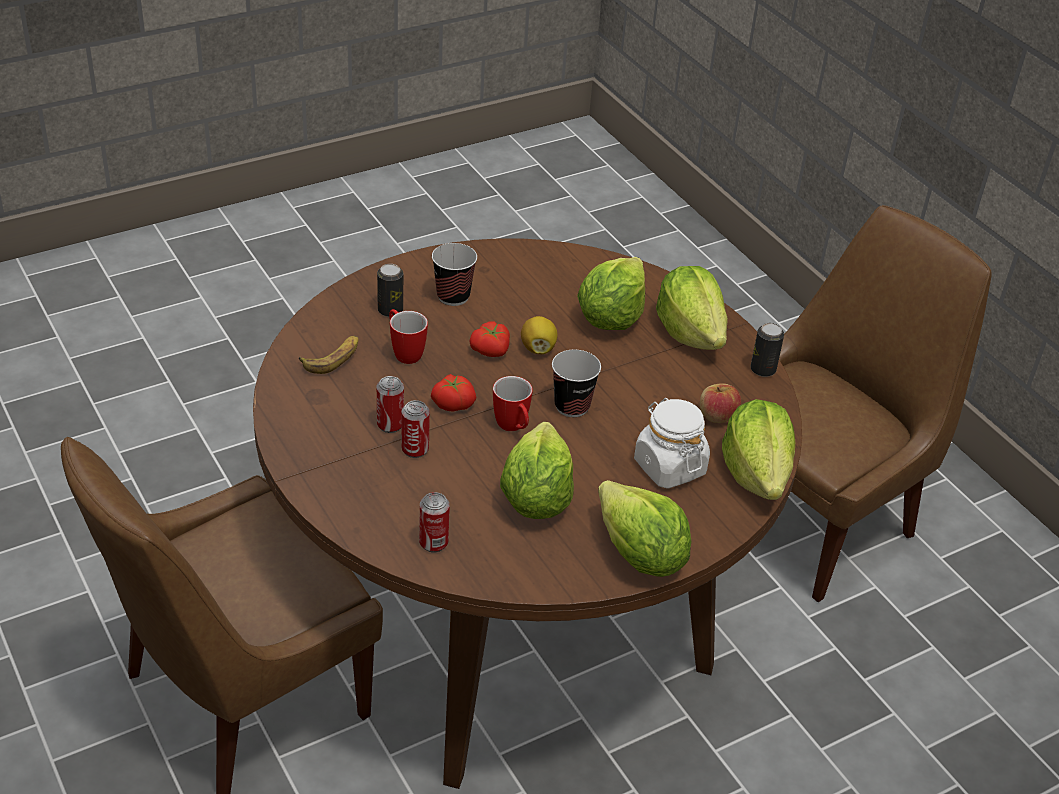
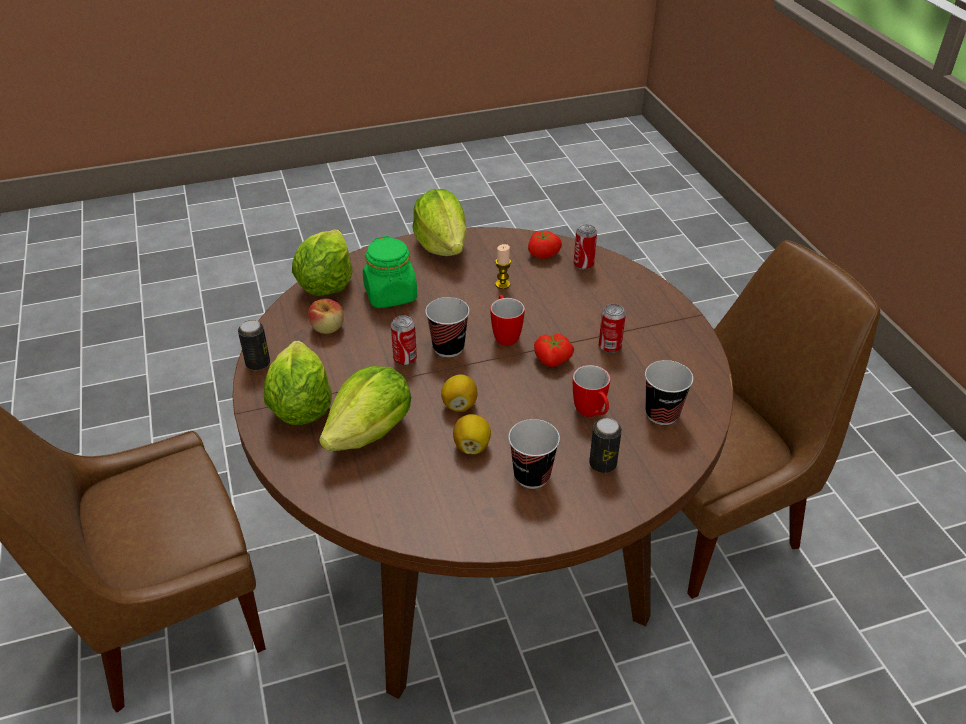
camera: 165 degrees left, 0 degrees up
(332, 358) = (662, 414): banana -> cup
(415, 450) = (590, 326): can -> can (405, 359)
(491, 351) = (506, 406): tomato -> tomato (542, 253)
(513, 314) = (472, 446): none -> lemon
(535, 498) = (502, 284): lettuce -> candle
(669, 467) = (391, 295): white jar -> green jar

